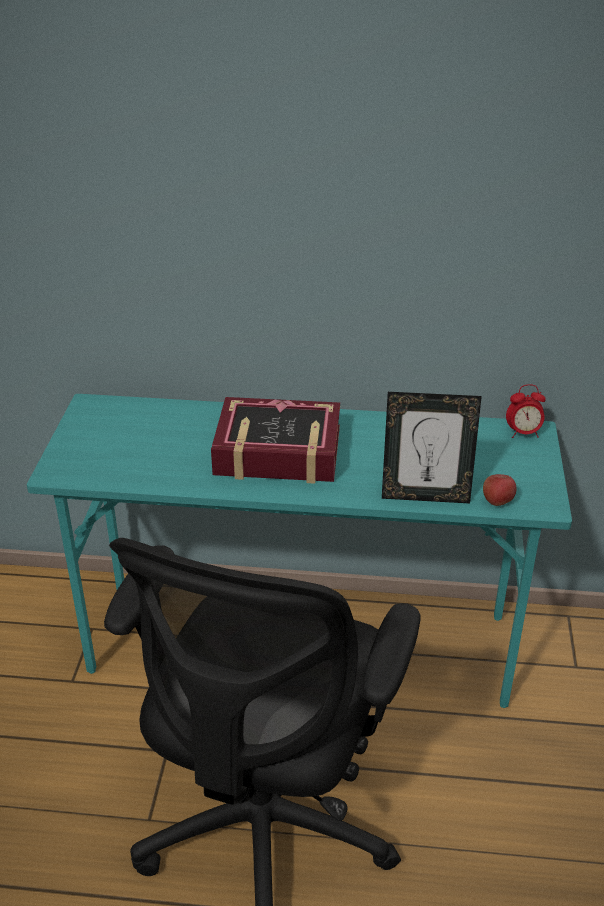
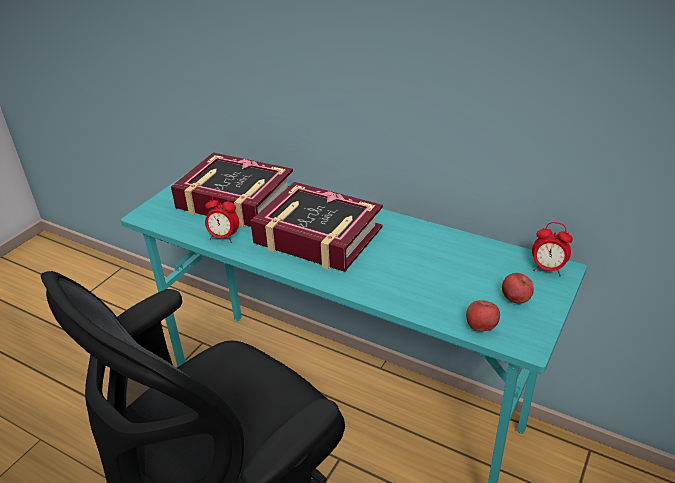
camera: 25 degrees right, 0 degrees up
(152, 433) = (235, 200): none -> book
(173, 477) = (224, 237): none -> alarm clock
(425, 496) = (416, 304): picture frame -> none
(512, 468) = (515, 299): none -> apple

